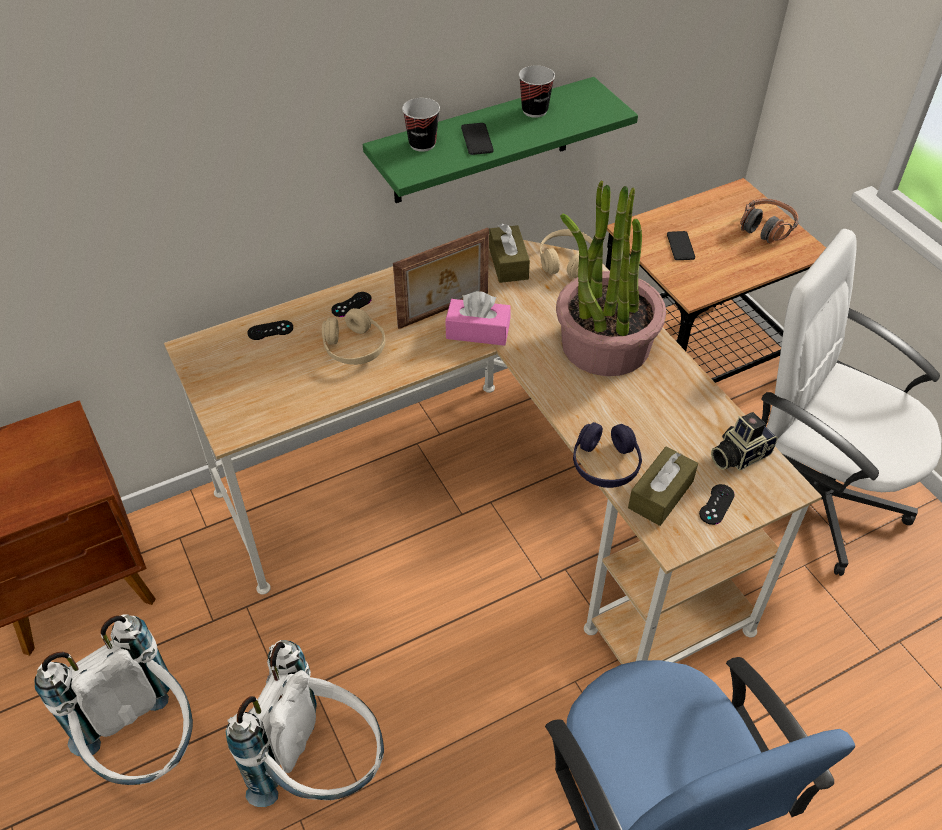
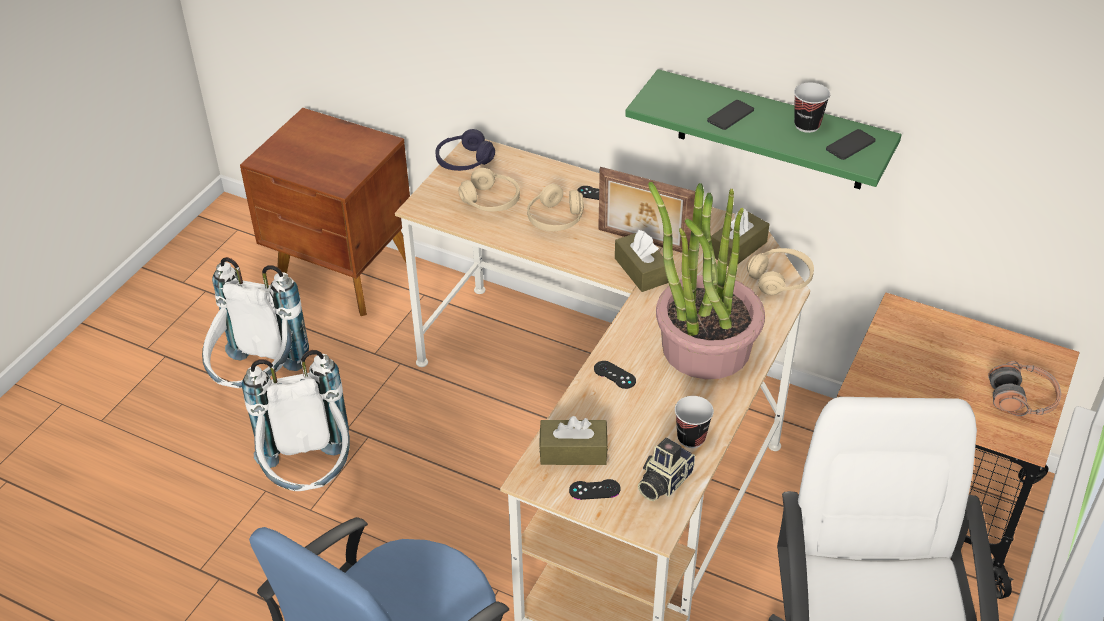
camera: 55 degrees right, 5 degrees down
(270, 330) = (529, 171): black game controller -> black game controller (614, 375)
(280, 377) = (491, 200): none -> beige headphones
(422, 144) = (691, 94): cup -> cup (691, 438)
(478, 331) = (641, 270): pink tissue box -> brown tissue box
(605, 464) = (574, 406): purple headphones -> purple headphones (464, 161)
(680, 246) = (918, 351): phone -> phone (850, 145)
(738, 455) = (662, 481): camera -> camera turned 75 degrees counterclockwise

